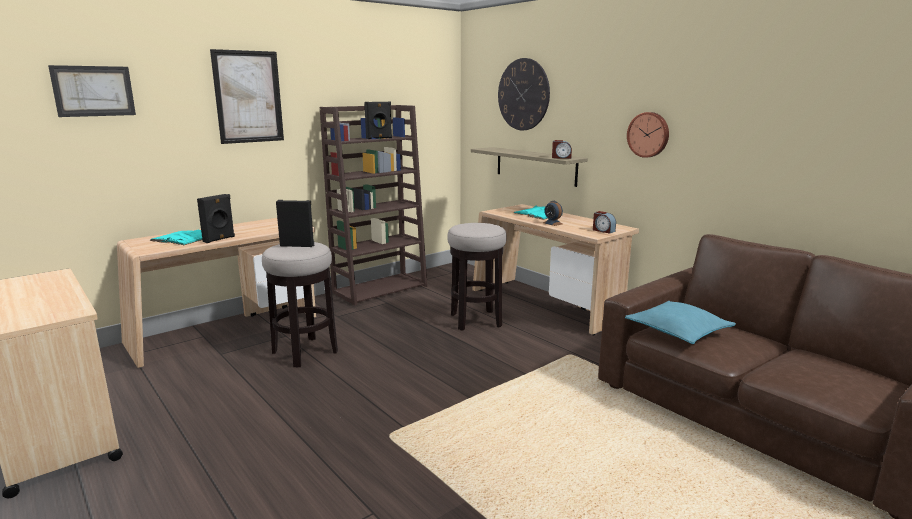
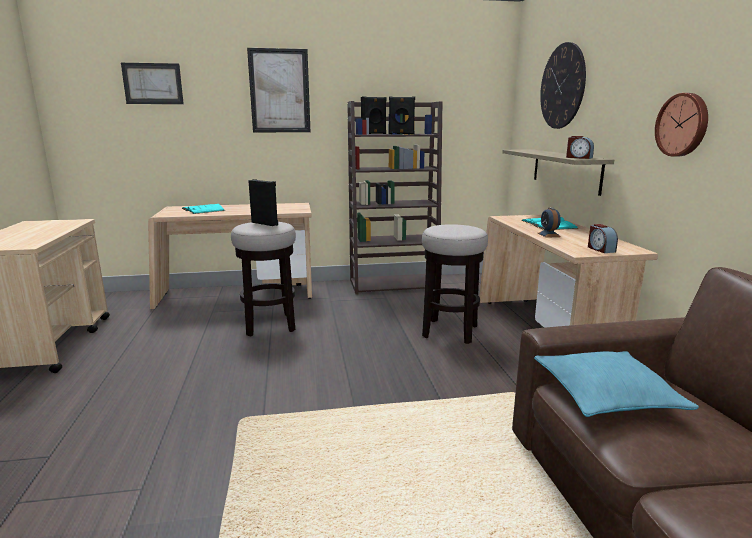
camera: 30 degrees right, 0 degrees up
(219, 239) = (225, 213): black speaker -> black speaker (374, 134)

